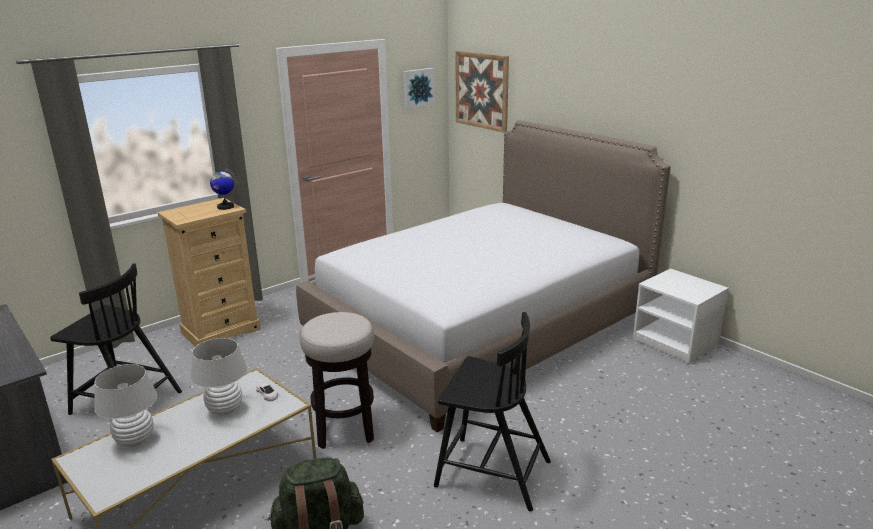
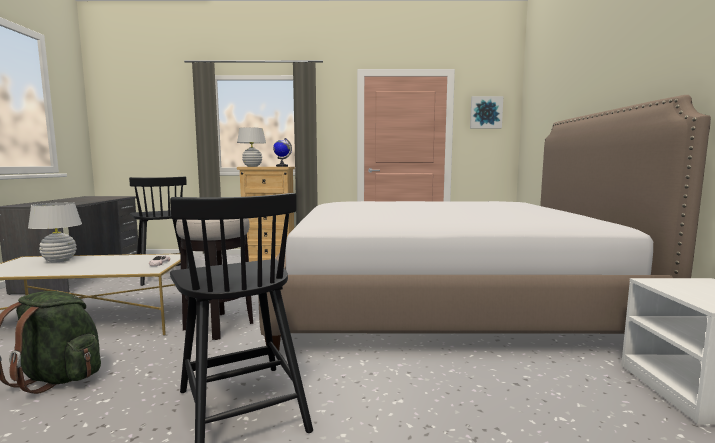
camera: 40 degrees right, 15 degrees down
(225, 410) = (123, 262): white table lamp -> white table lamp (252, 166)
(481, 90) = (539, 108): picture -> none

